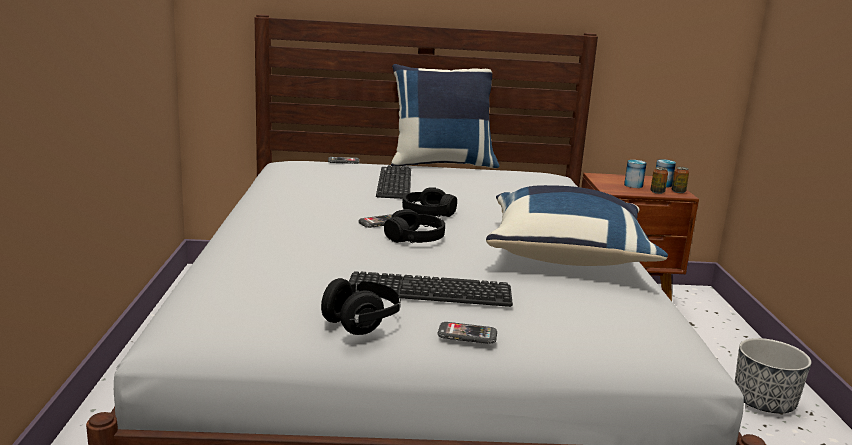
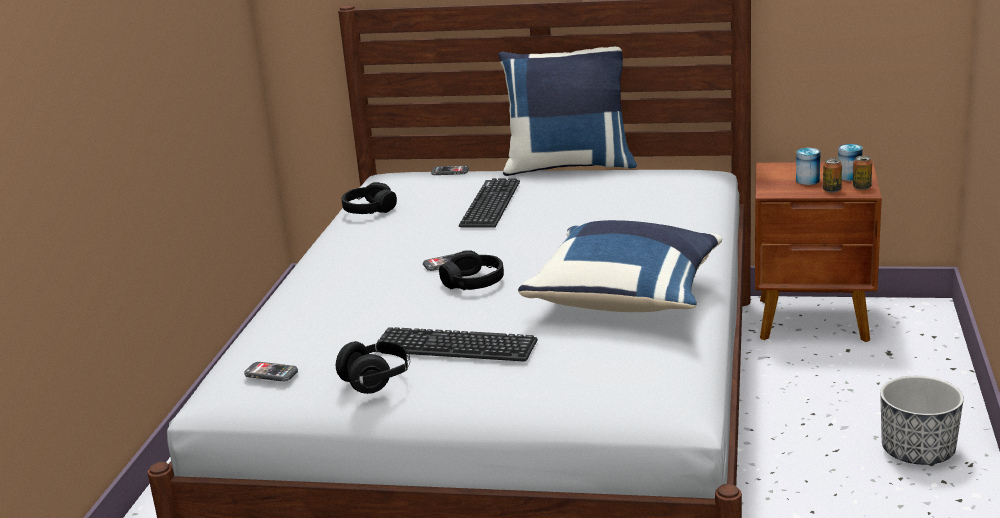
camera: 15 degrees right, 5 degrees up
(428, 213) = (506, 247): black headphones -> black headphones (369, 209)
(467, 335) = (468, 392): phone -> phone (271, 373)

